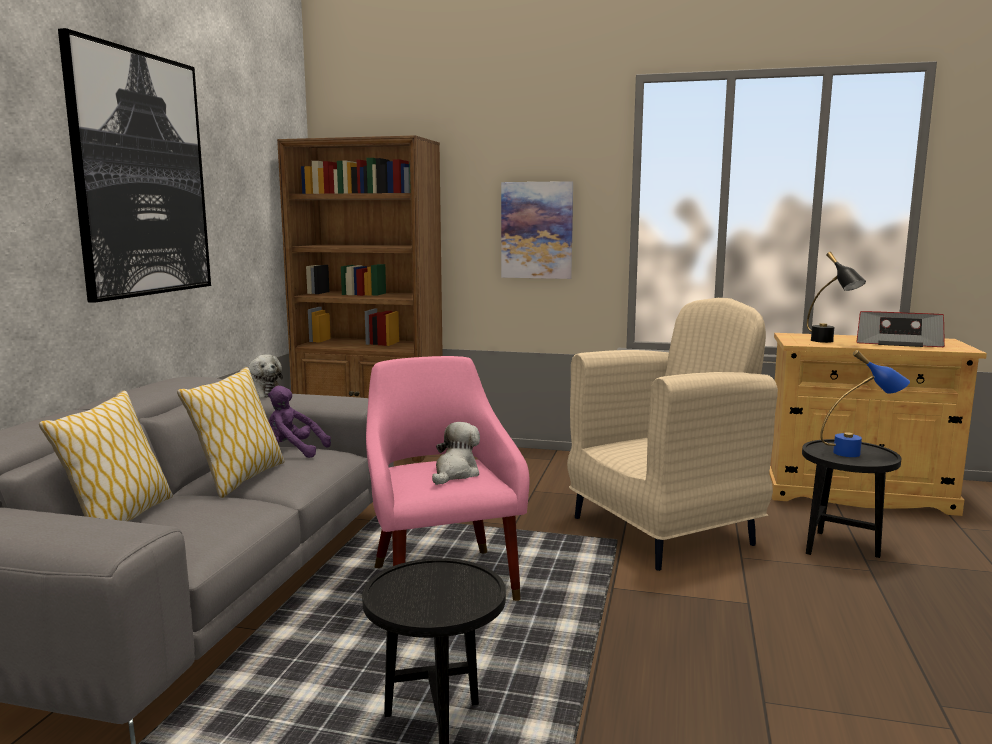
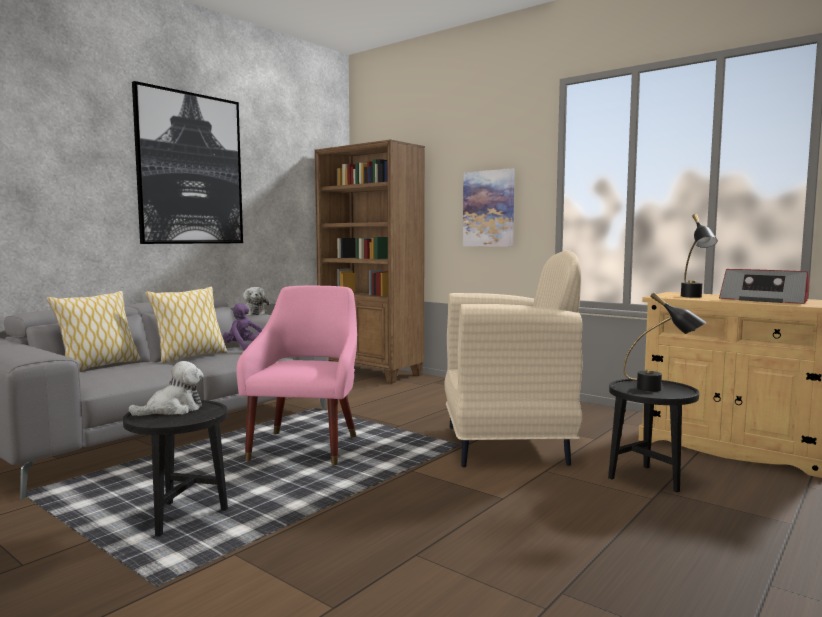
camera: 25 degrees right, 5 degrees down
(455, 473) = (310, 366): plush toy -> plush toy (173, 410)
(859, 453) = (661, 390): blue table lamp -> black table lamp

